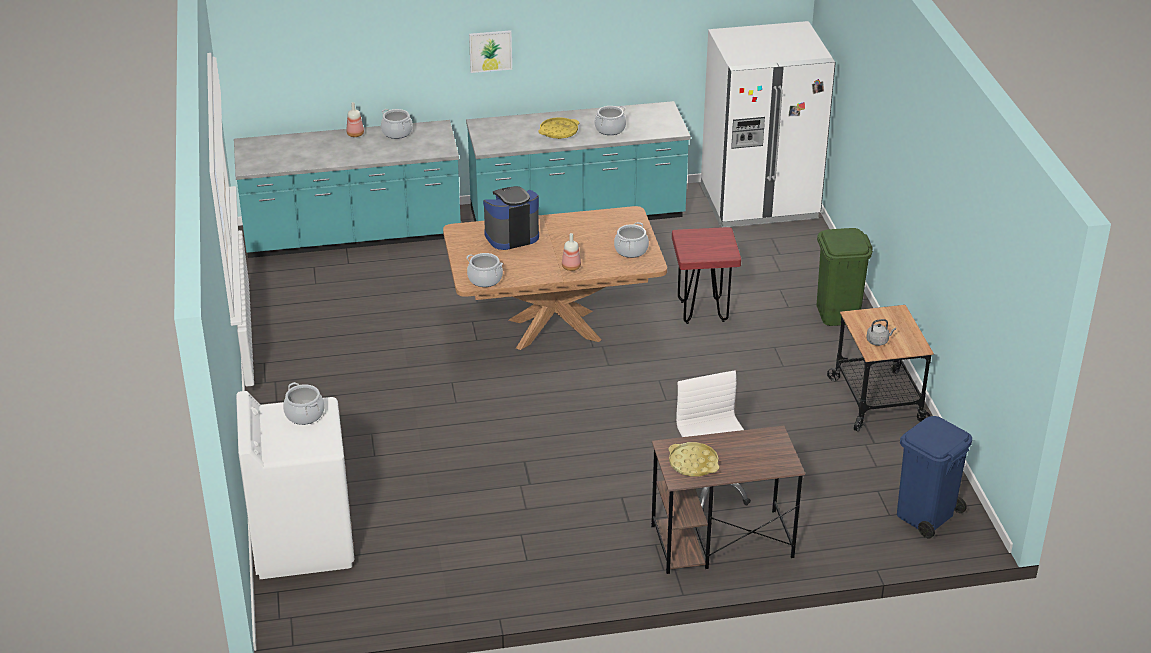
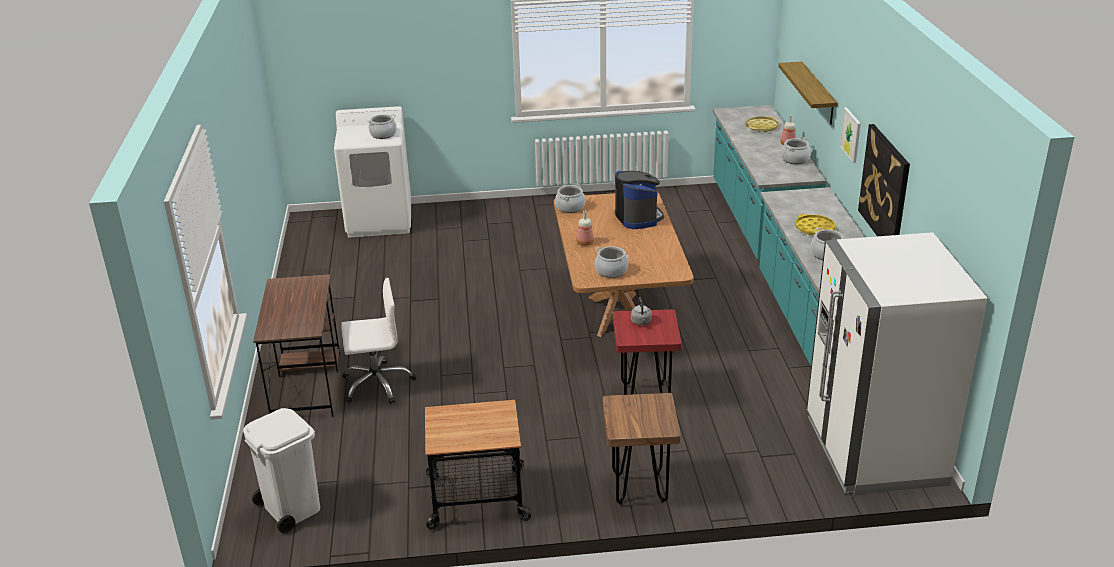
camera: 95 degrees right, 5 degrees down
(379, 59) = (817, 93): none -> shelf
(589, 53) = (885, 188): none -> picture
(693, 463) = (292, 290): yellow tray -> yellow tray (762, 127)
(838, 314) = (639, 488): green trash can -> brown stool
(878, 341) = (455, 418): grey kettle -> grey kettle (641, 322)
(925, 515) = (291, 508): blue trash can -> white trash can

